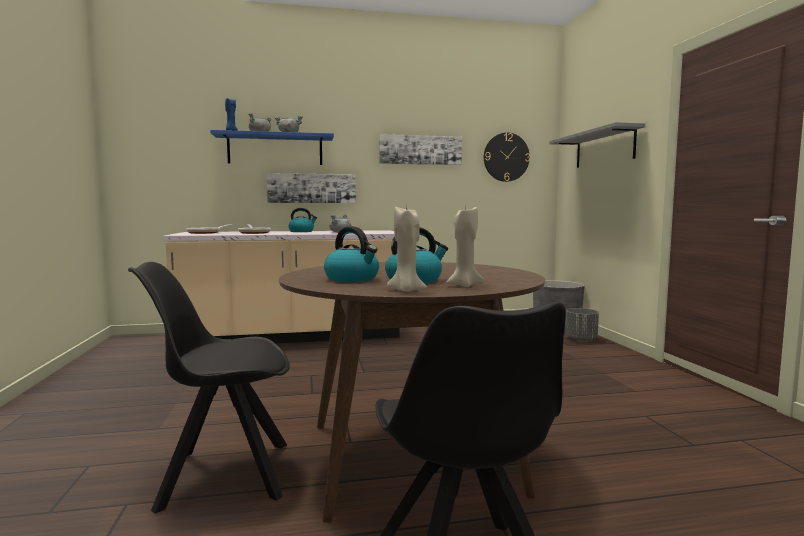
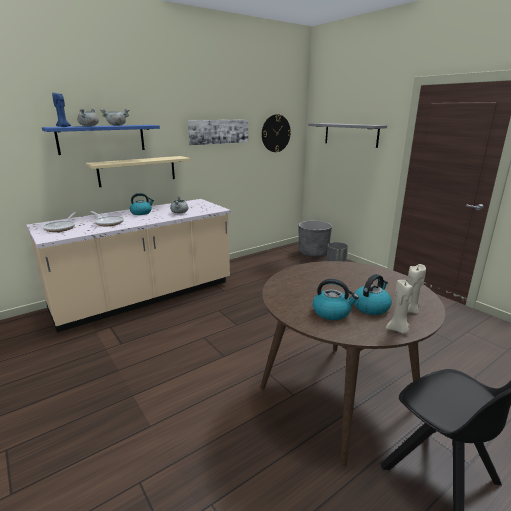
camera: 25 degrees left, 15 degrees up
(223, 475) = (246, 452): black chair -> none
(311, 188) = (137, 171): picture -> beige shelf

